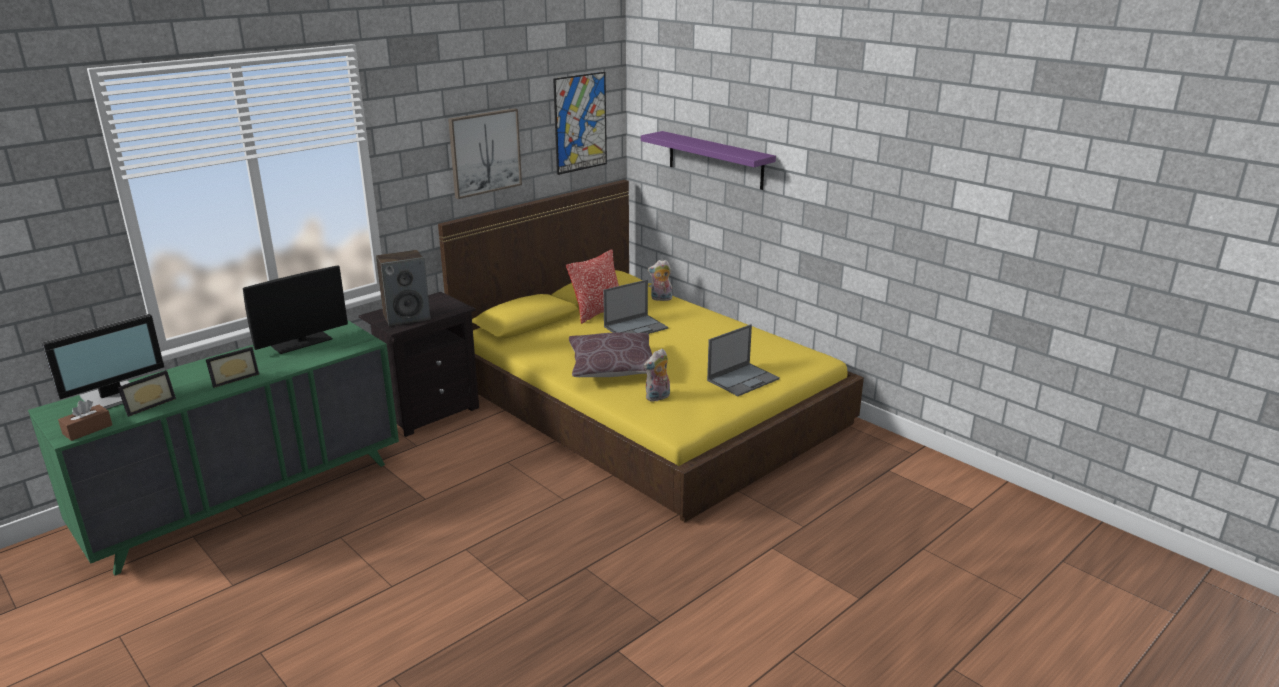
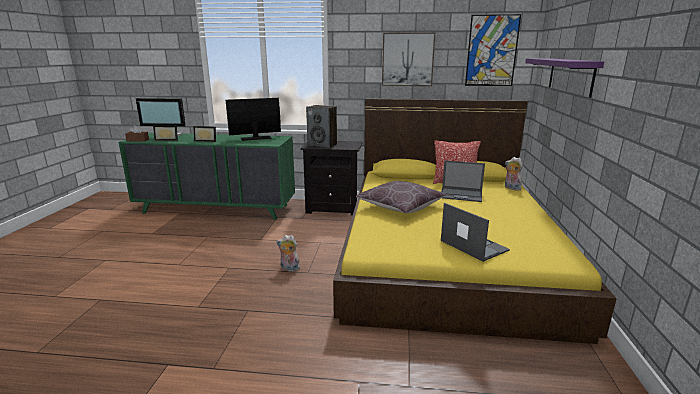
camera: 50 degrees right, 5 degrees down
(302, 342) = (256, 138): monitor -> monitor turned 150 degrees clockwise
(658, 397) = (390, 229): plush toy -> plush toy (289, 269)
(743, 379) = (473, 245): laptop -> laptop turned 135 degrees counterclockwise

